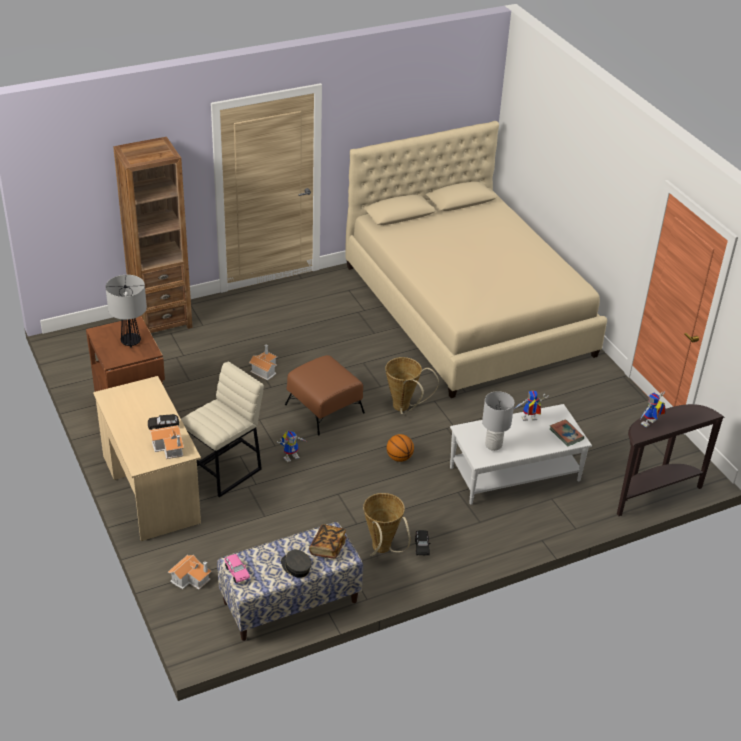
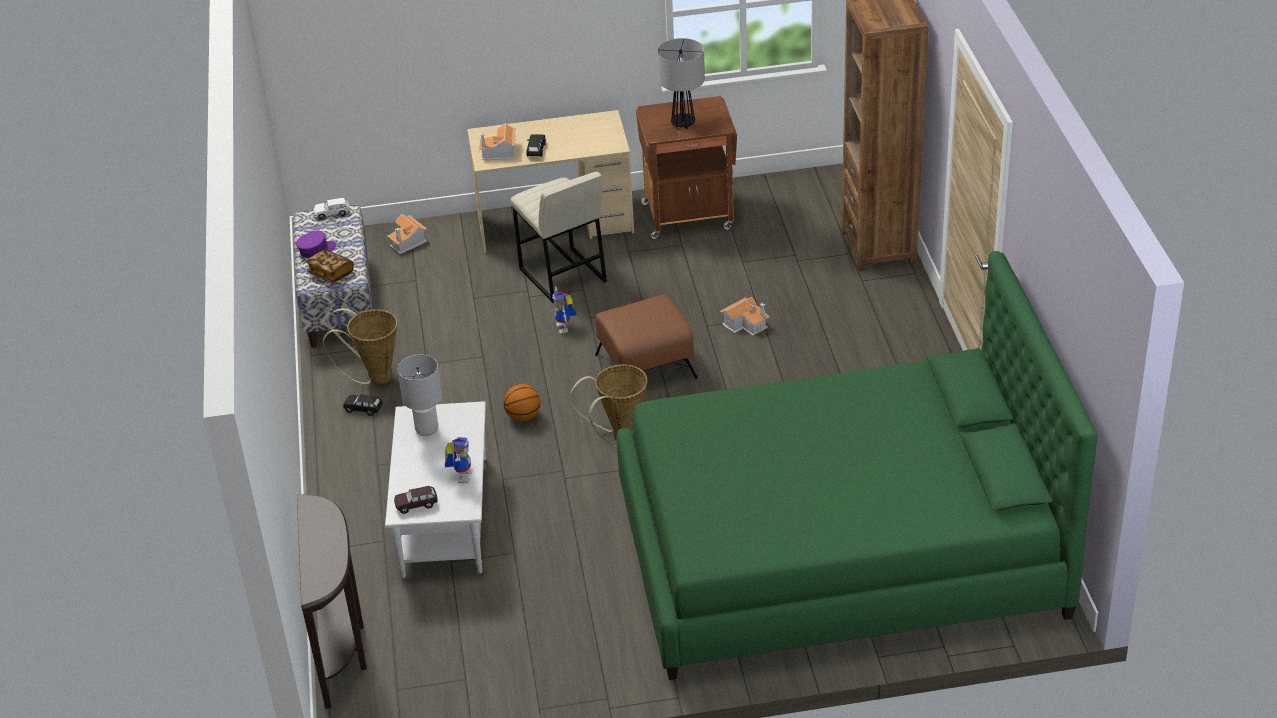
camera: 110 degrees right, 0 degrees up
(237, 572) = (332, 213): pink toy car -> white toy car
(295, 567) = (316, 250): grey cap -> purple cap
(467, 309) = (839, 550): beige bed -> green bed
(566, 434) = (416, 504): book -> brown toy car
(649, 424) = (325, 520): toy robot -> none

